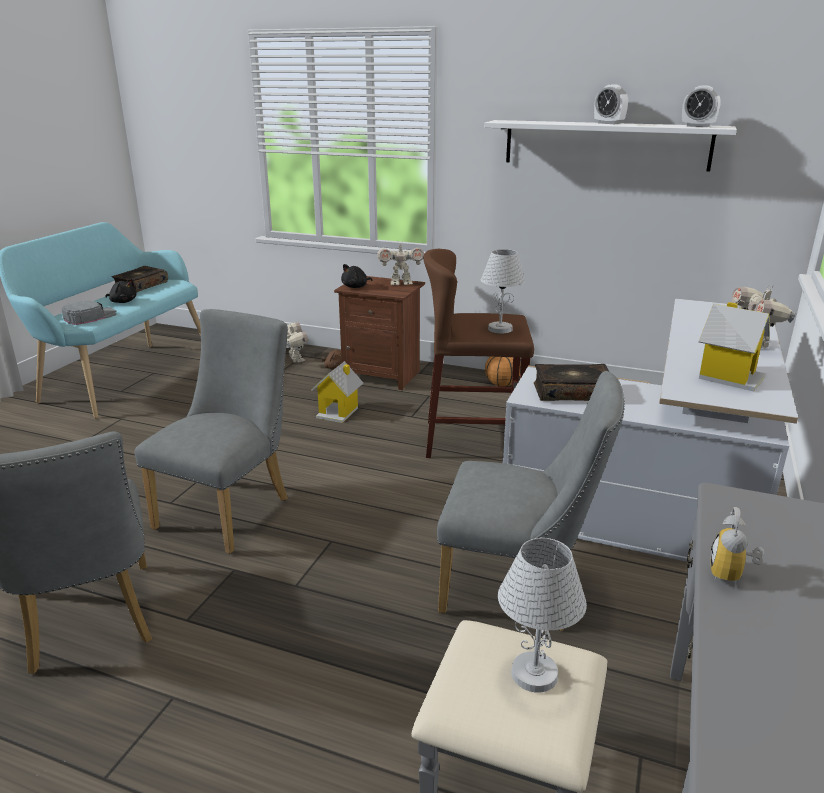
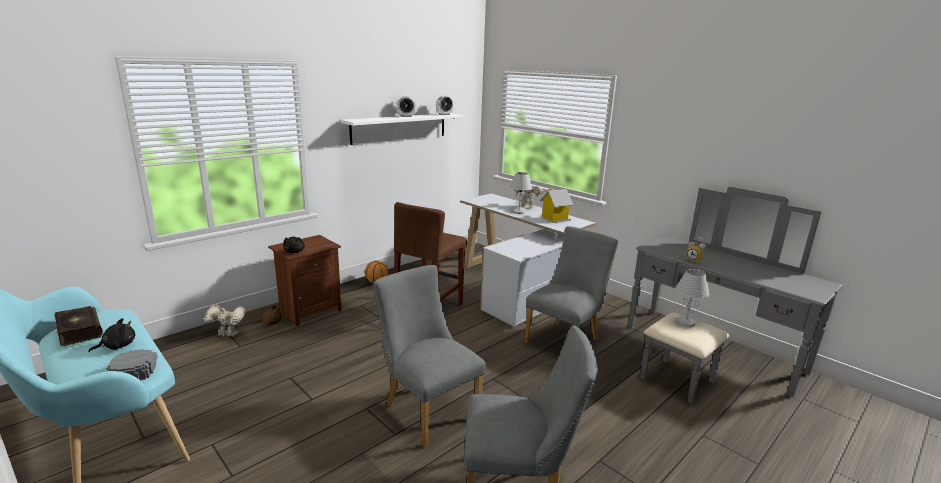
camera: 65 degrees left, 5 degrees down
(338, 412) = (342, 339): toy house -> none
(400, 283) = (311, 240): toy robot -> none
(500, 329) = (445, 237): white table lamp -> white table lamp (518, 212)
(572, 392) = (521, 248): book -> none

